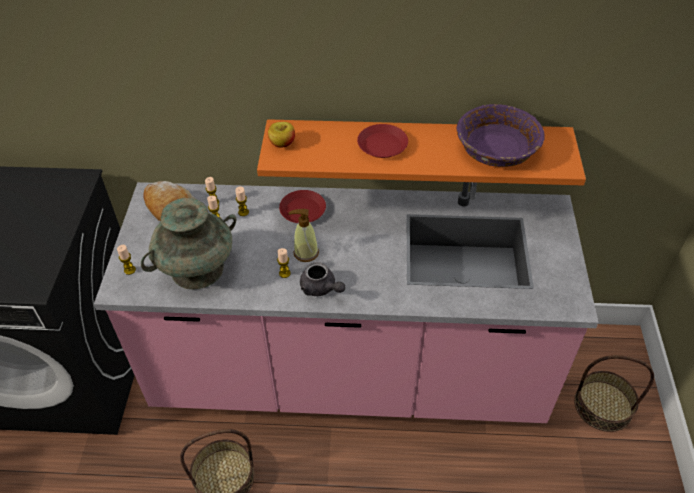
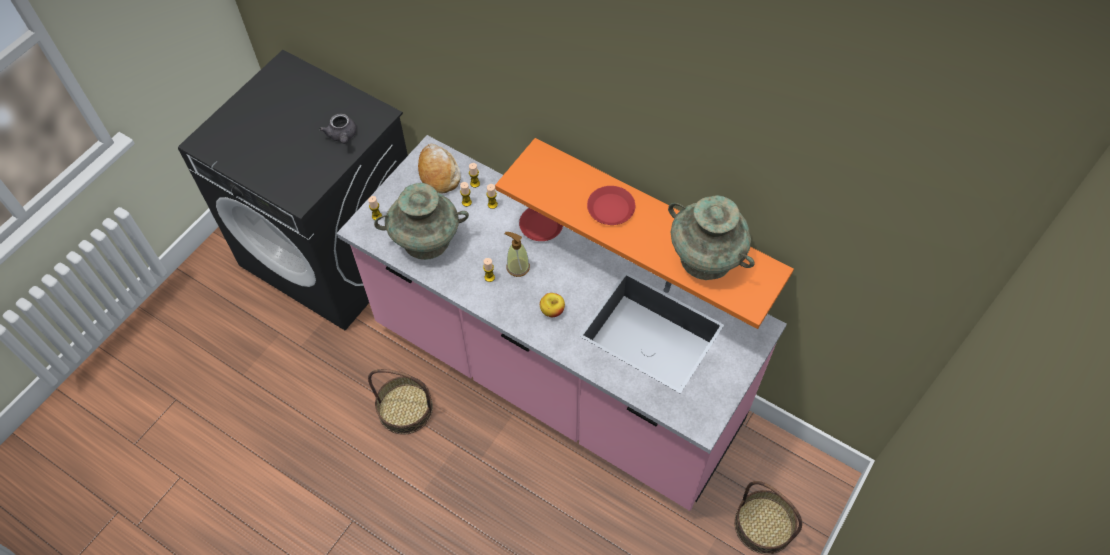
camera: 30 degrees right, 10 degrees up
(282, 143) = (530, 168): apple -> apple (552, 310)
(321, 288) = (508, 305): grey teapot -> grey teapot (342, 136)
(496, 149) = (705, 258): purple bowl -> turquoise vase

